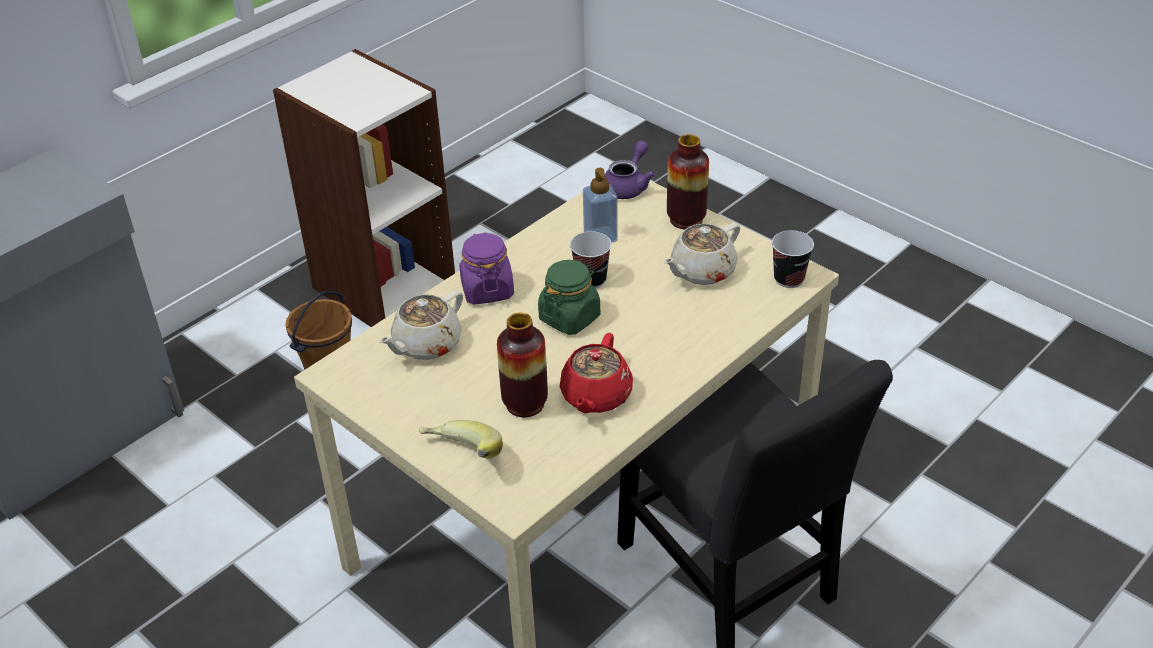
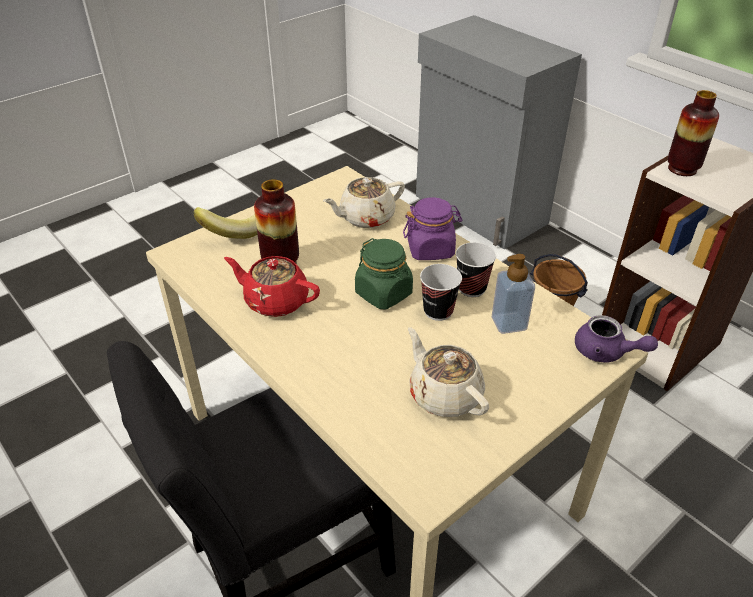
camera: 95 degrees right, 0 degrees up
(426, 344) = (366, 217): beige teapot -> beige teapot turned 75 degrees counterclockwise
(686, 219) = (542, 394): vase -> vase (682, 169)
(789, 279) = (422, 473): cup -> cup (471, 288)

